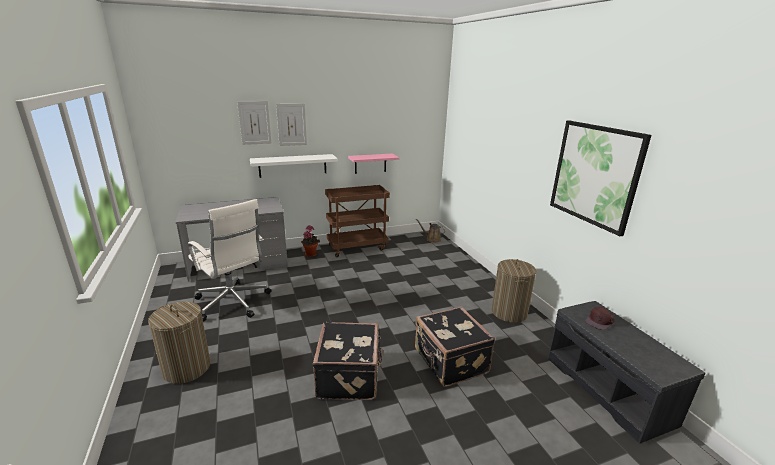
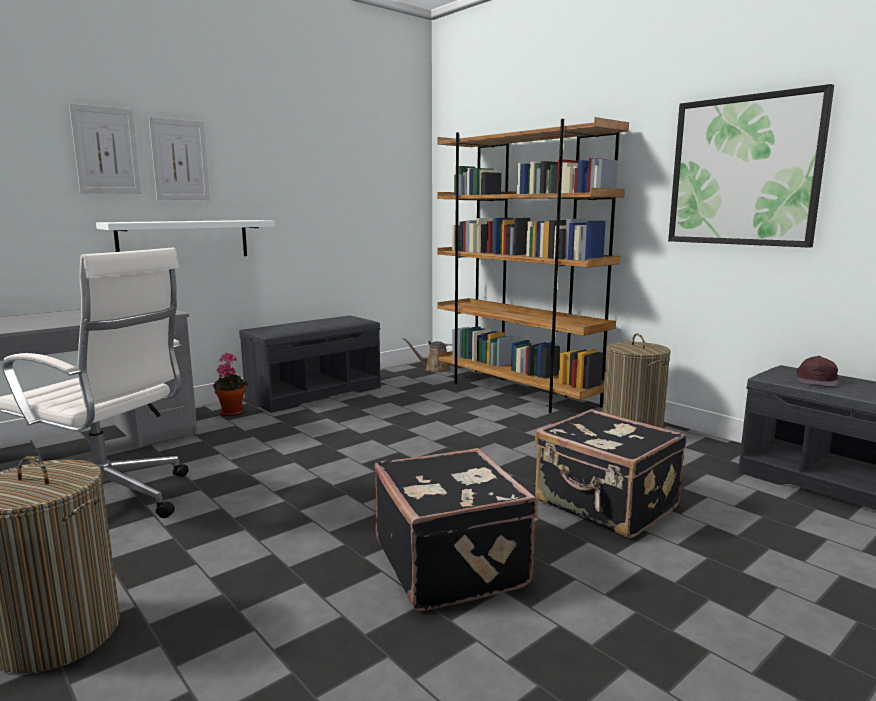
camera: 20 degrees left, 10 degrees down
(357, 247) = (315, 392): brown cart -> grey bench
(370, 163) = (322, 240): pink shelf -> none
(466, 266) = (517, 392): none -> brown bookcase

